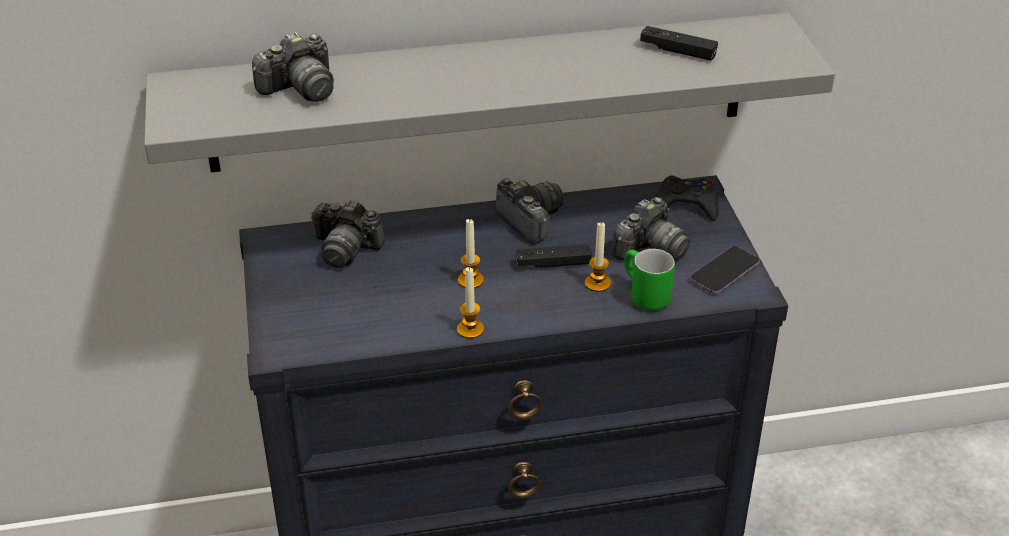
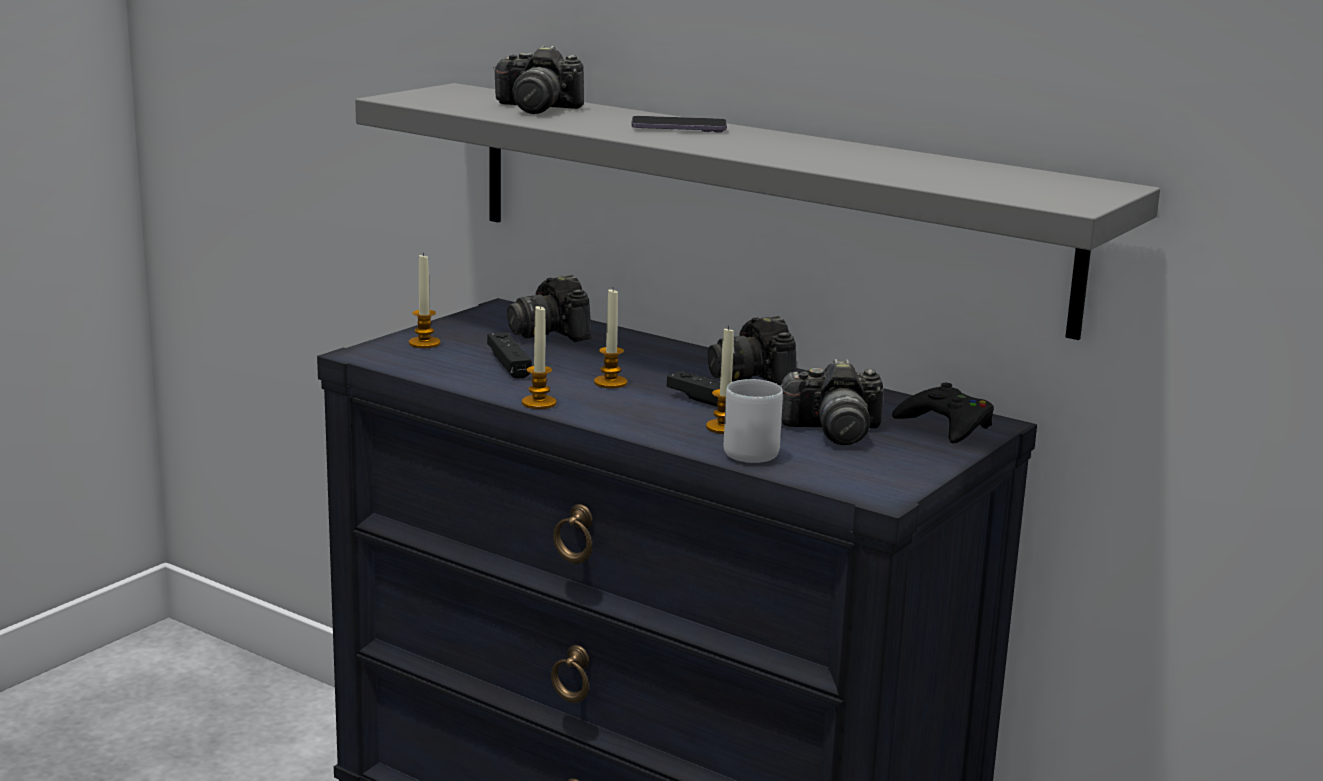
camera: 45 degrees right, 20 degrees down
(292, 314) = (424, 343): none -> candle
(530, 221) = (754, 377): camera -> camera turned 150 degrees clockwise
(642, 296) = (749, 450): green mug -> white mug
(677, 51) = (944, 170): black game controller -> black game controller (509, 364)
(724, 272) = (878, 472): phone -> phone (679, 127)

